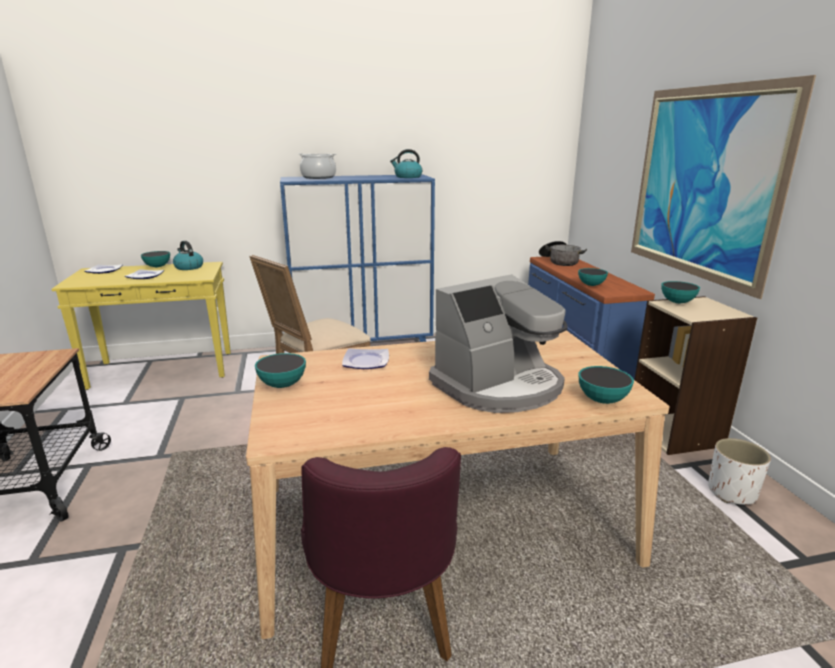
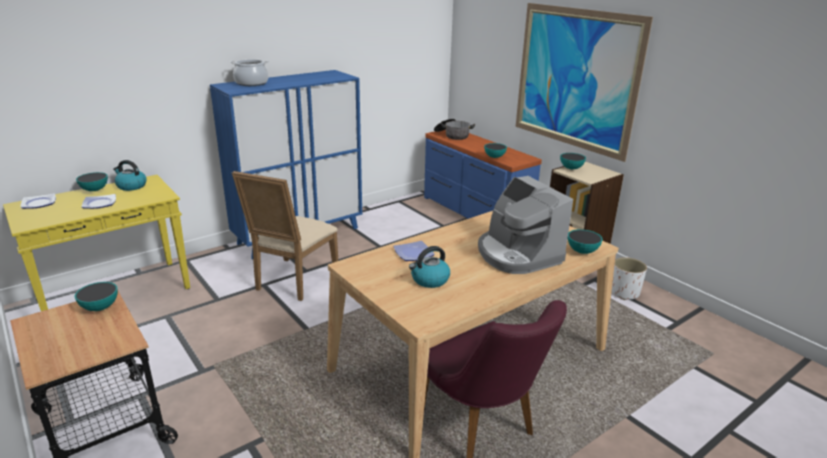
camera: 25 degrees left, 5 degrees up
(282, 385) = (377, 284): bowl -> bowl (100, 307)
(407, 177) = (332, 76): kettle -> kettle (429, 280)
(499, 386) = (517, 254): coffee machine -> coffee machine turned 120 degrees clockwise

